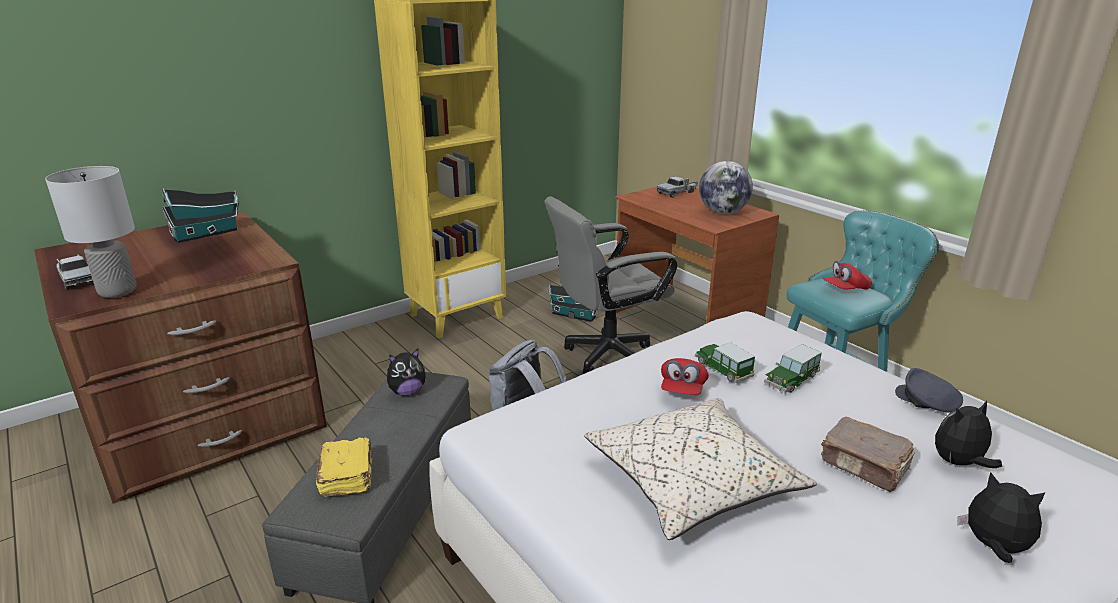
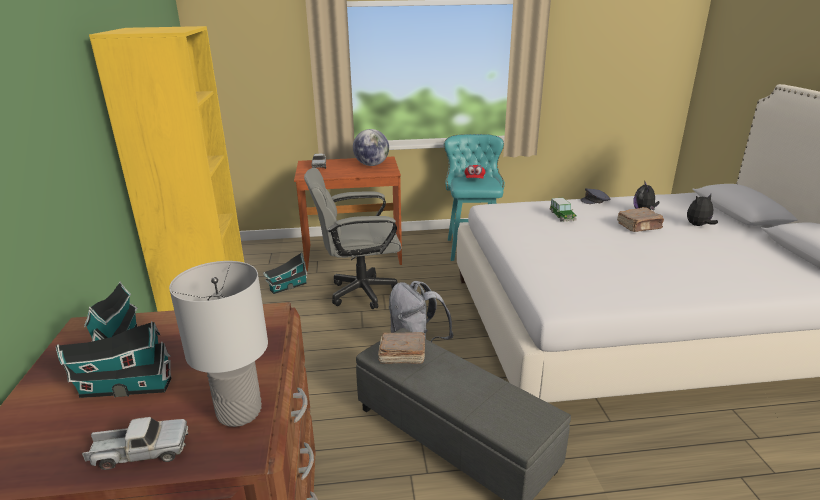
camera: 60 degrees left, 0 degrees up
(152, 252) = (123, 388): none -> toy house
(348, 476) = (496, 404): yellow book -> none
(407, 392) = (401, 355): plush toy -> brown book
(604, 358) = (358, 294): grey office chair -> grey office chair turned 75 degrees clockwise
(682, 390) = (551, 242): red cap -> none
(693, 482) = (636, 263): beige pillow -> none
(723, 369) = (540, 226): toy car -> none

